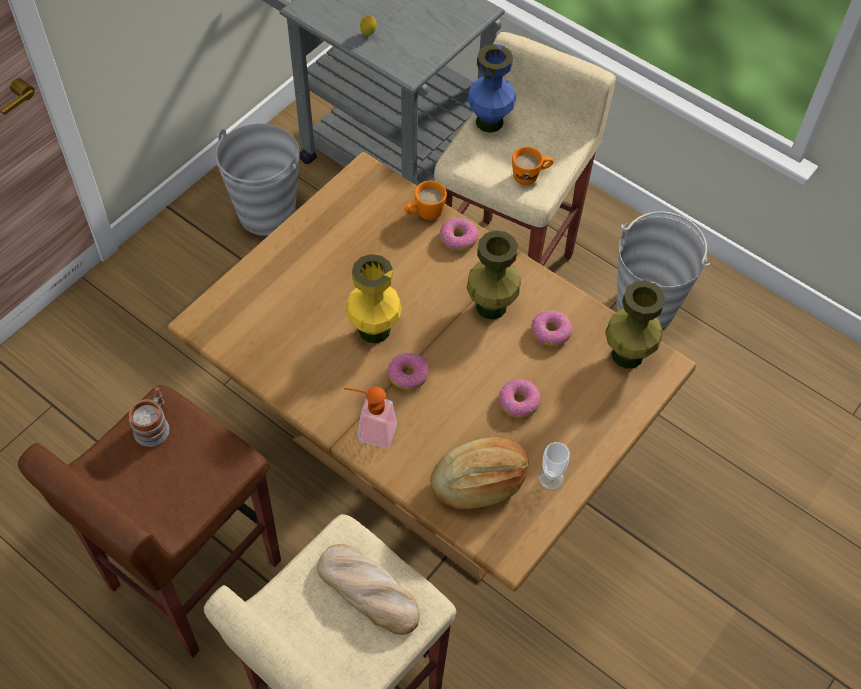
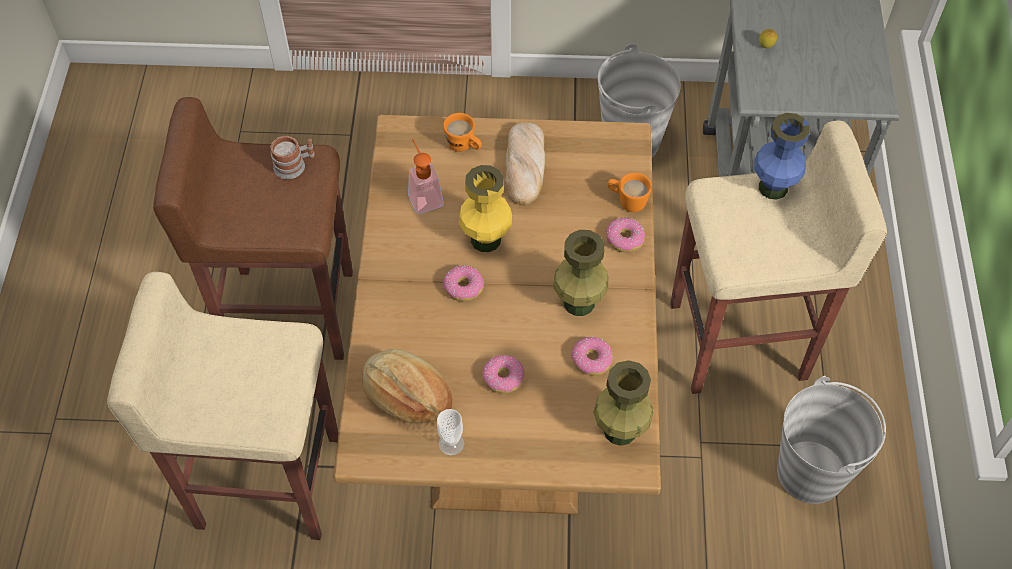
camera: 55 degrees right, 0 degrees up
(369, 591) = (263, 383): bread -> bread (525, 166)
(370, 430) = (393, 294): soap dispenser -> soap dispenser (423, 195)
(530, 176) = (745, 252): orange mug -> orange mug (464, 146)

